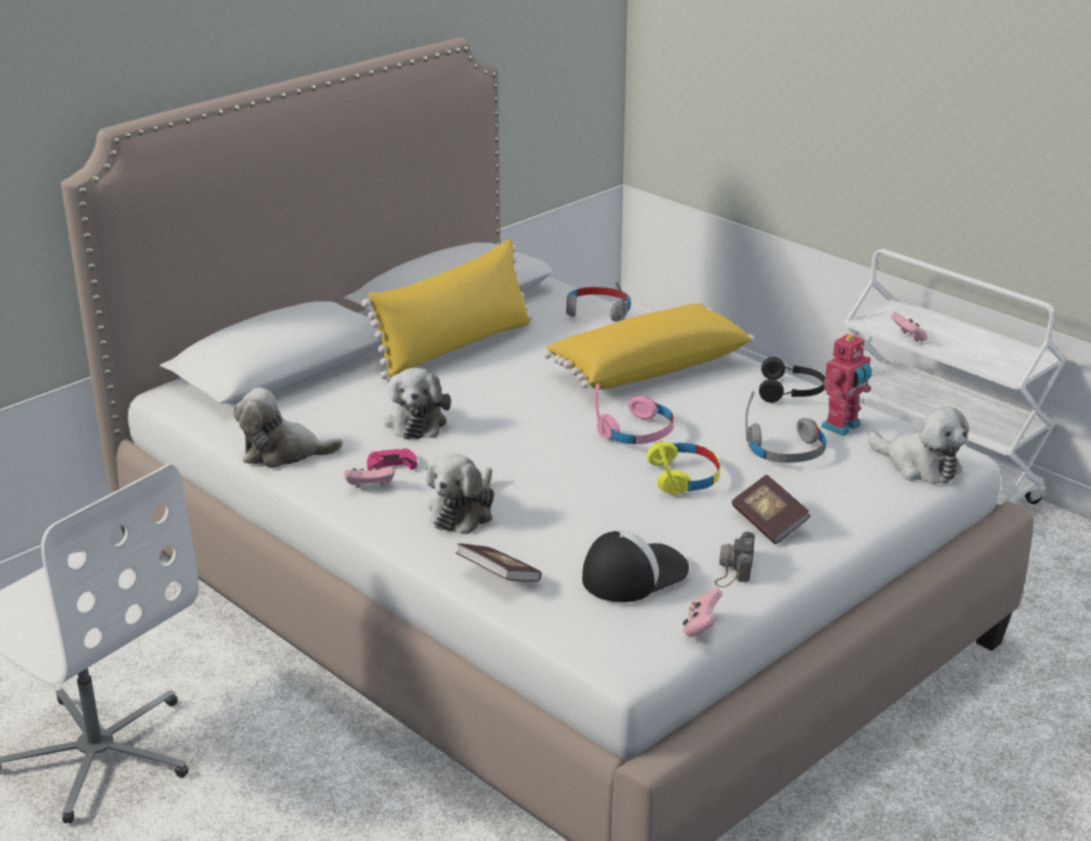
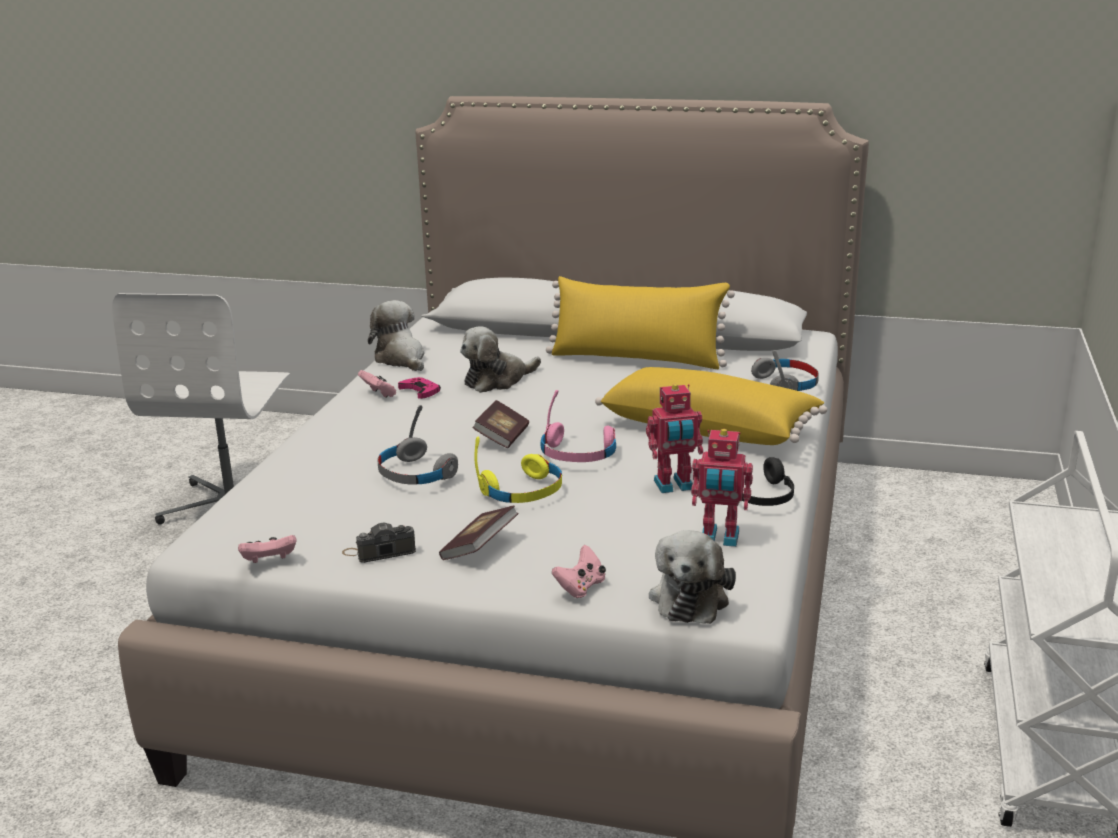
camera: 60 degrees right, 5 degrees down
(463, 511) = (375, 430): plush toy -> none
(498, 577) = (286, 467): book -> book (502, 437)
(633, 573) = (326, 510): cap -> none
(739, 415) = (674, 486): none -> toy robot
(786, 452) = (628, 524): grey headphones -> grey headphones (415, 474)
(909, 337) = (1034, 541): pink game controller -> pink game controller (581, 587)

